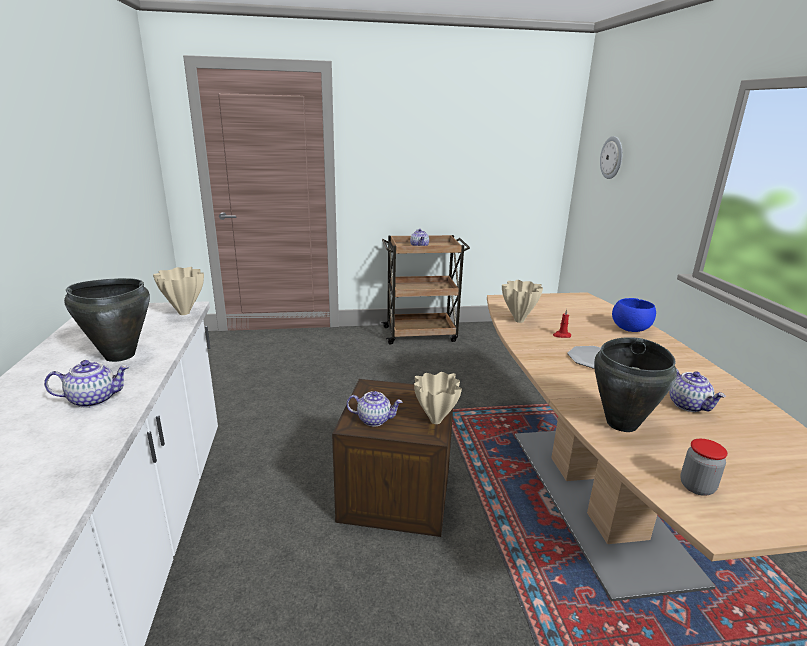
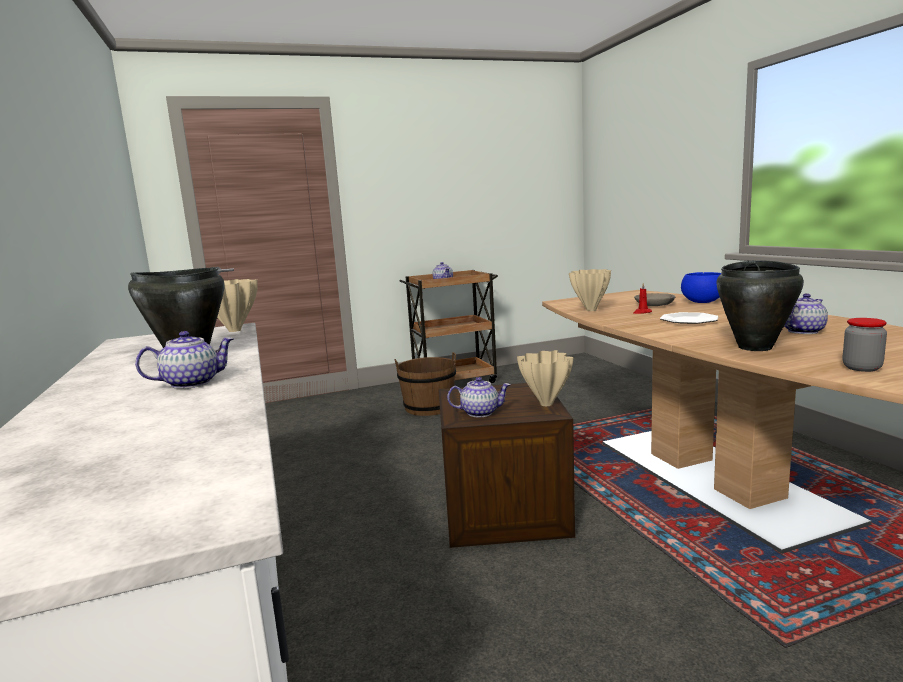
camera: 10 degrees left, 10 degrees down
(386, 361) = (429, 407): none -> brown bucket
(582, 324) = (655, 305): none -> grey bowl
(612, 157) = (624, 169): wall clock -> none
(688, 405) = (802, 331): teapot -> teapot turned 90 degrees counterclockwise

